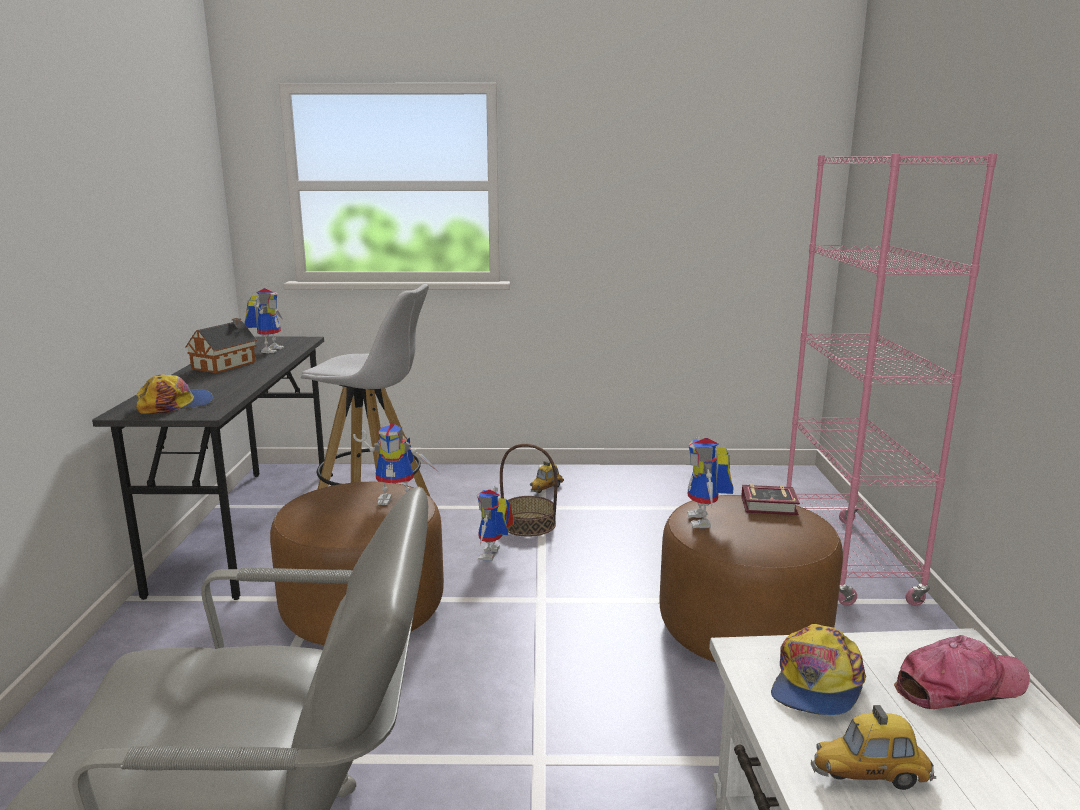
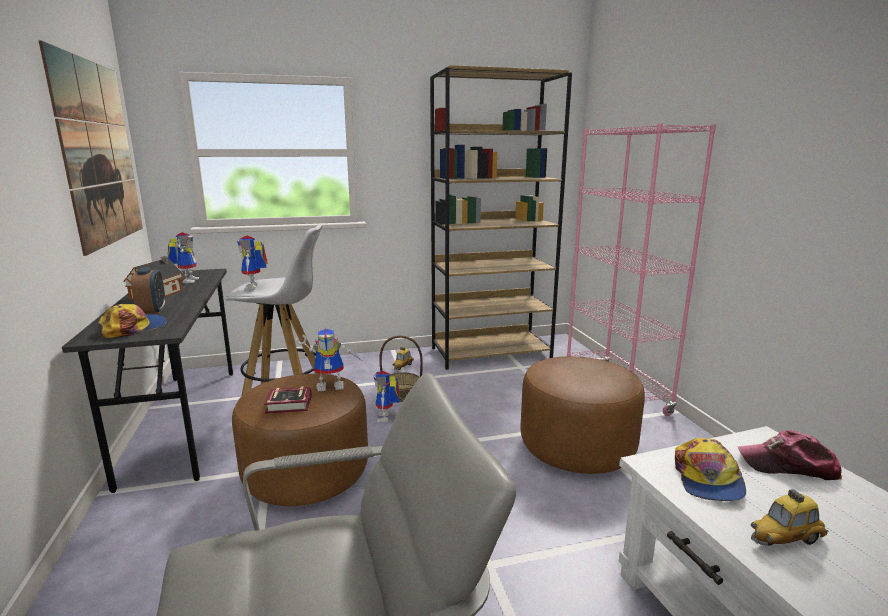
camera: 15 degrees left, 0 degrees up
(169, 190) = (98, 153): none -> picture
(207, 386) = (152, 311): none -> alarm clock
(682, 482) = (491, 353): none -> brown bookcase
(705, 522) = (555, 377): toy robot -> toy robot (255, 287)
(771, 506) = (589, 362): book -> book (291, 405)
(959, 686) = (788, 466): cap -> cap turned 135 degrees counterclockwise

